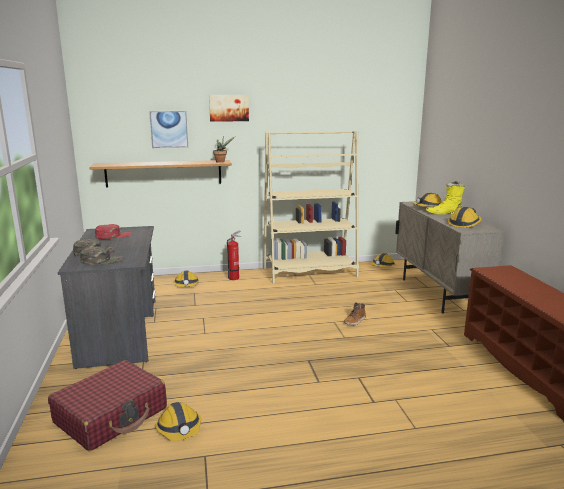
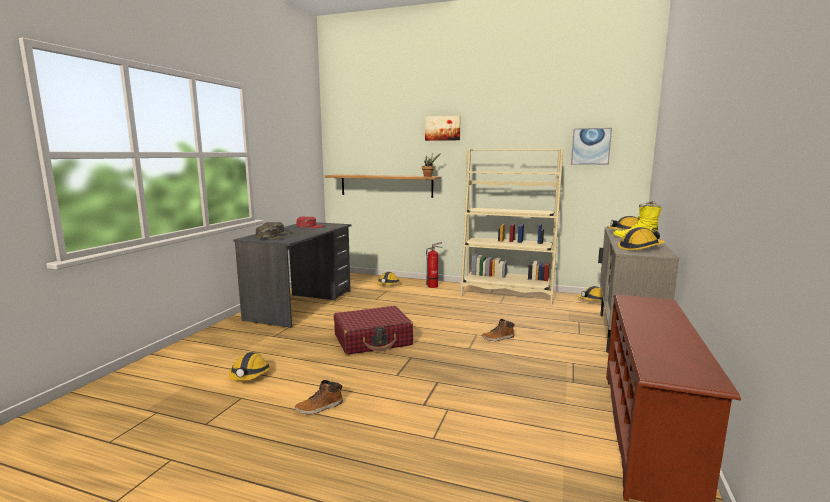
camera: 30 degrees right, 5 degrees down
(111, 415) = (223, 354): red suitcase -> red suitcase (373, 340)
(169, 129) = (392, 147): picture -> picture (590, 146)
(294, 436) = (319, 407): none -> boot

